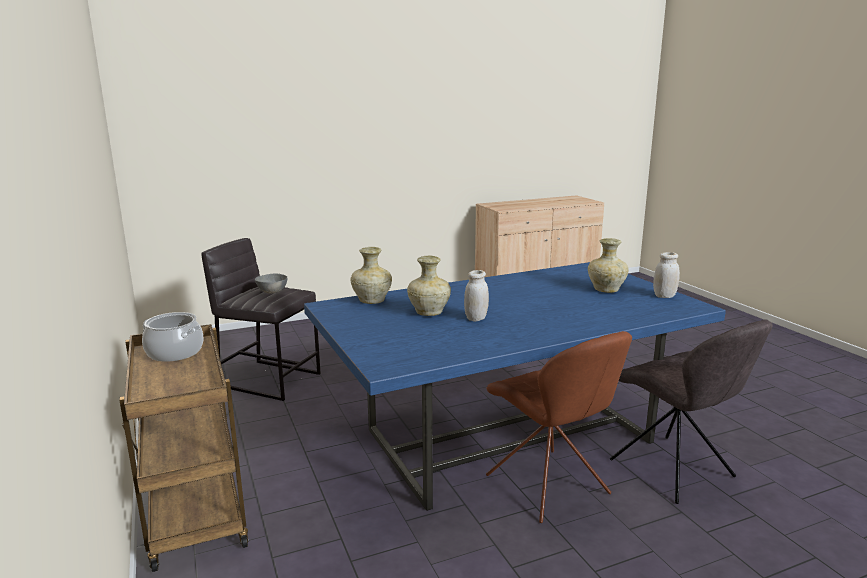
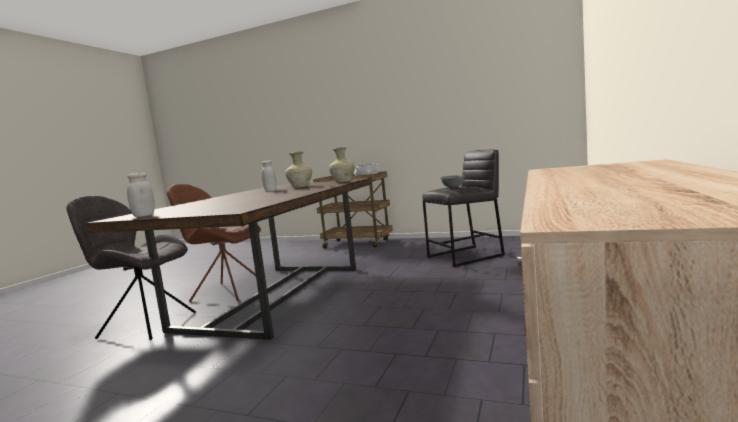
camera: 135 degrees right, 10 degrees down
(505, 436) = (276, 295): blue dining table -> brown dining table
(606, 290) = (202, 207): beige vase -> none

